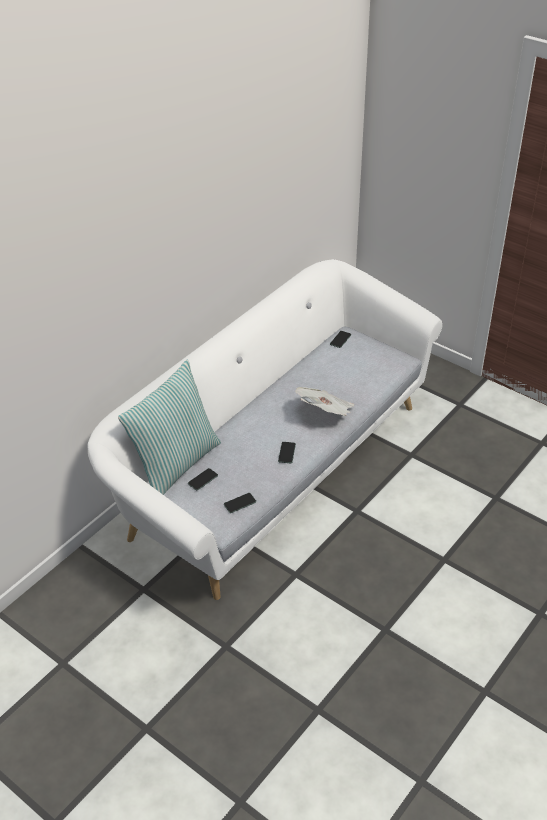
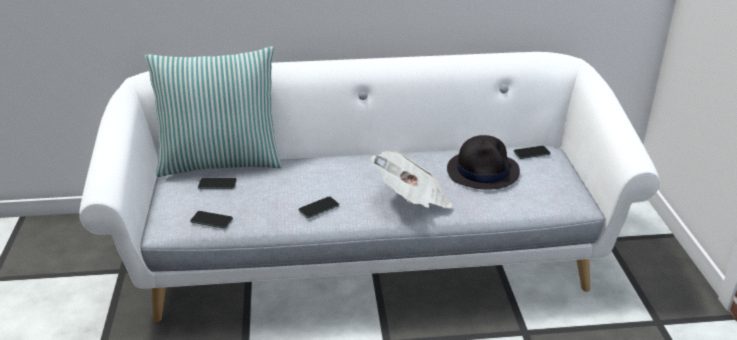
camera: 45 degrees right, 10 degrees down
(334, 369) = (483, 171): none -> black hat

